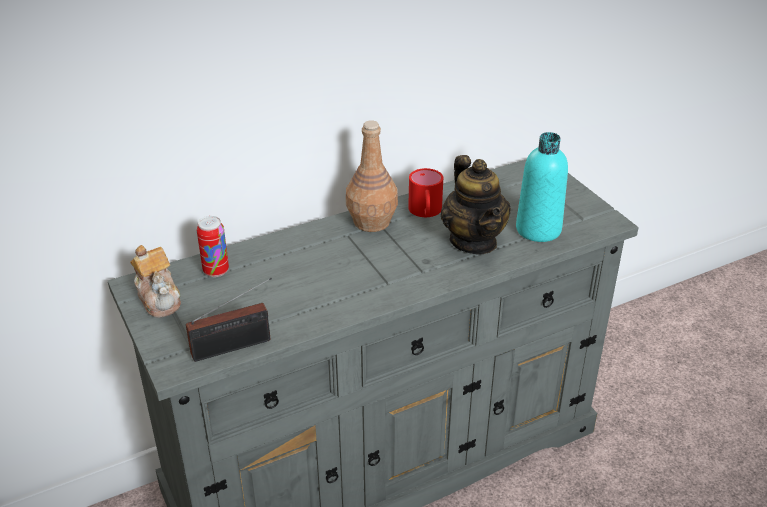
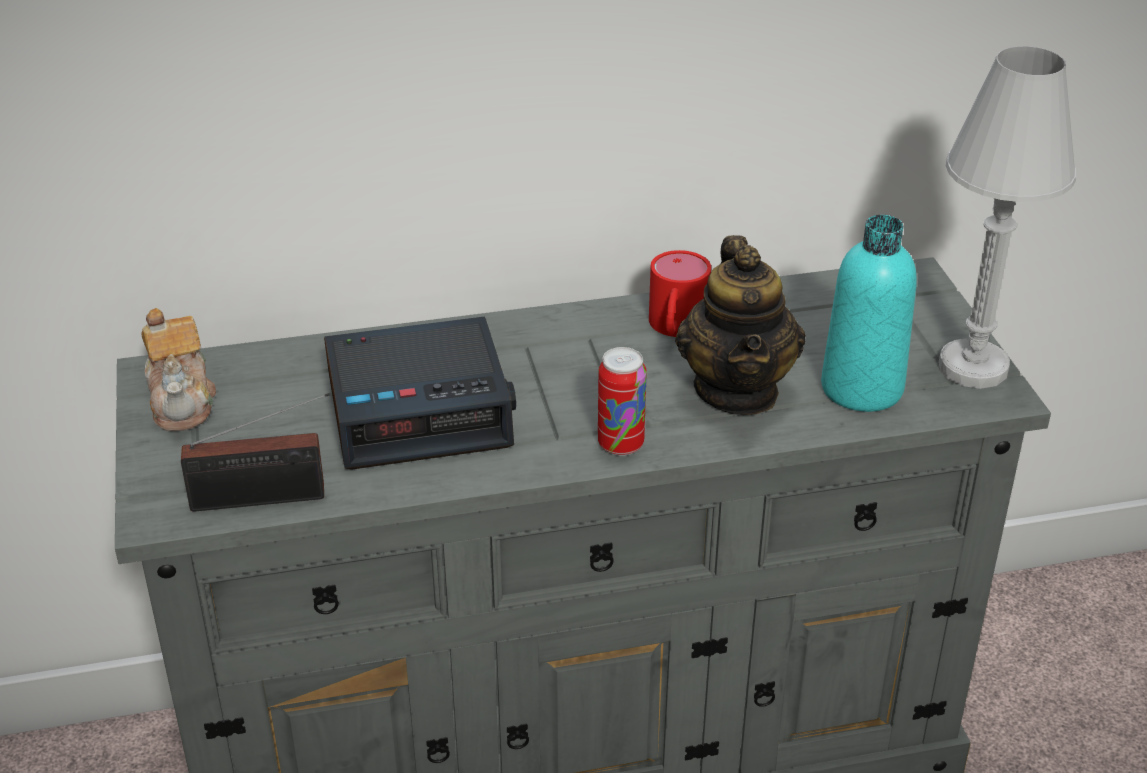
camera: 15 degrees right, 0 degrees up
(216, 271) = (288, 371): can -> can (620, 444)
(303, 280) = (420, 409): none -> alarm clock
(372, 222) = (577, 330): brown bottle -> none
(590, 209) = (973, 368): none -> white table lamp

